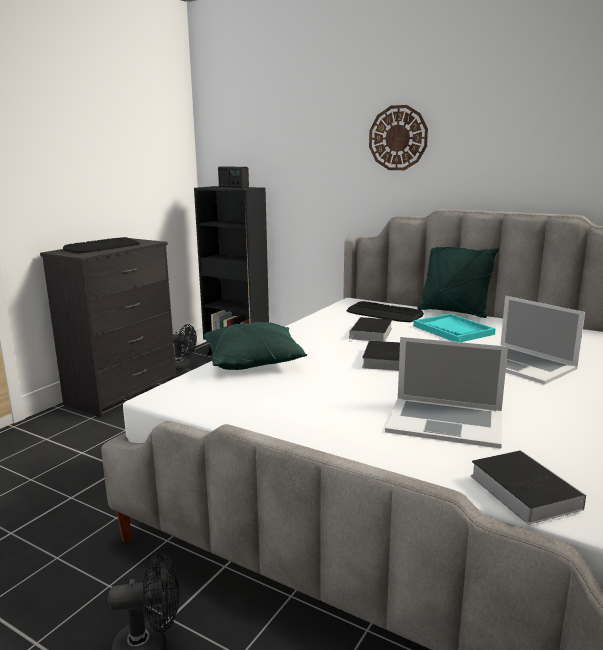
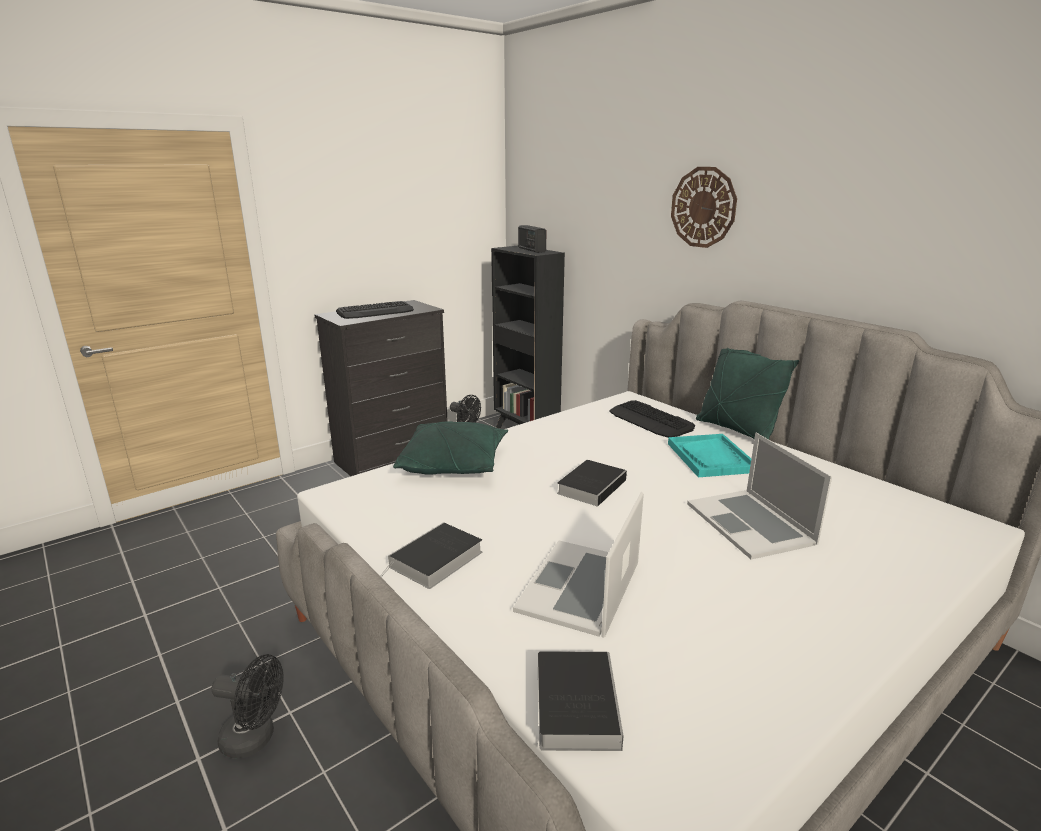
camera: 20 degrees right, 5 degrees up
(371, 333) = (609, 447): book -> book (435, 561)
(445, 422) = (580, 586): laptop -> laptop turned 75 degrees clockwise

